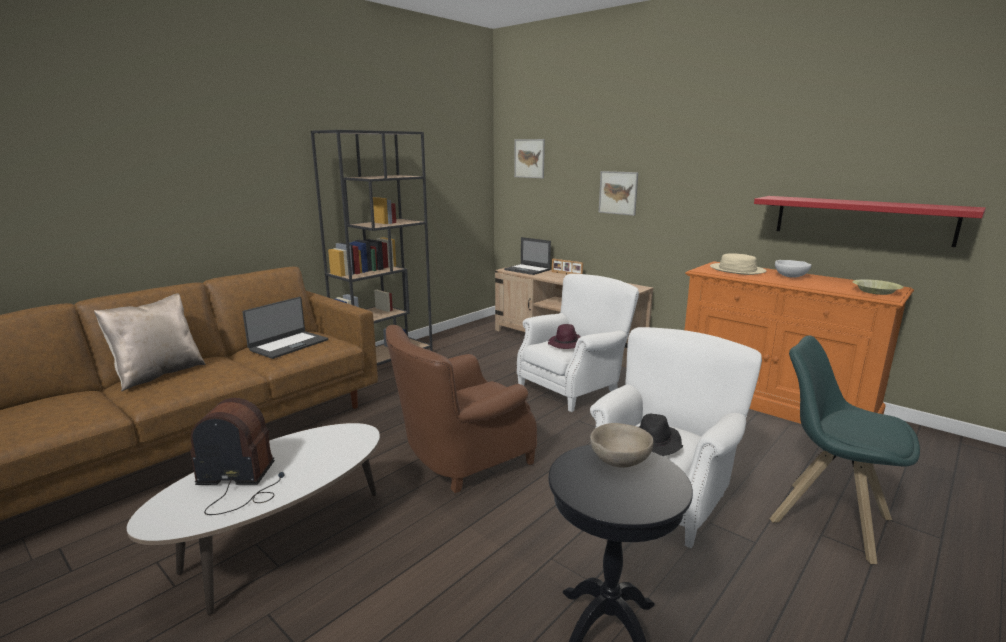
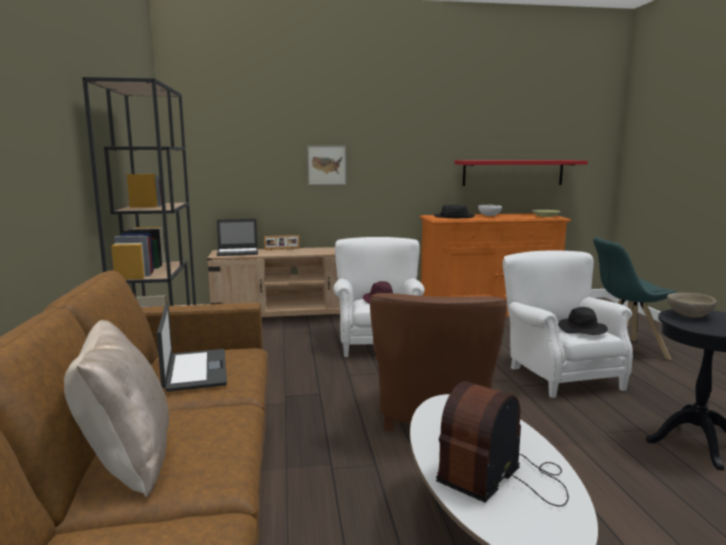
camera: 50 degrees left, 5 degrees down
(529, 158) = (216, 134): picture -> none
(737, 270) = (454, 217): beige hat -> black hat

